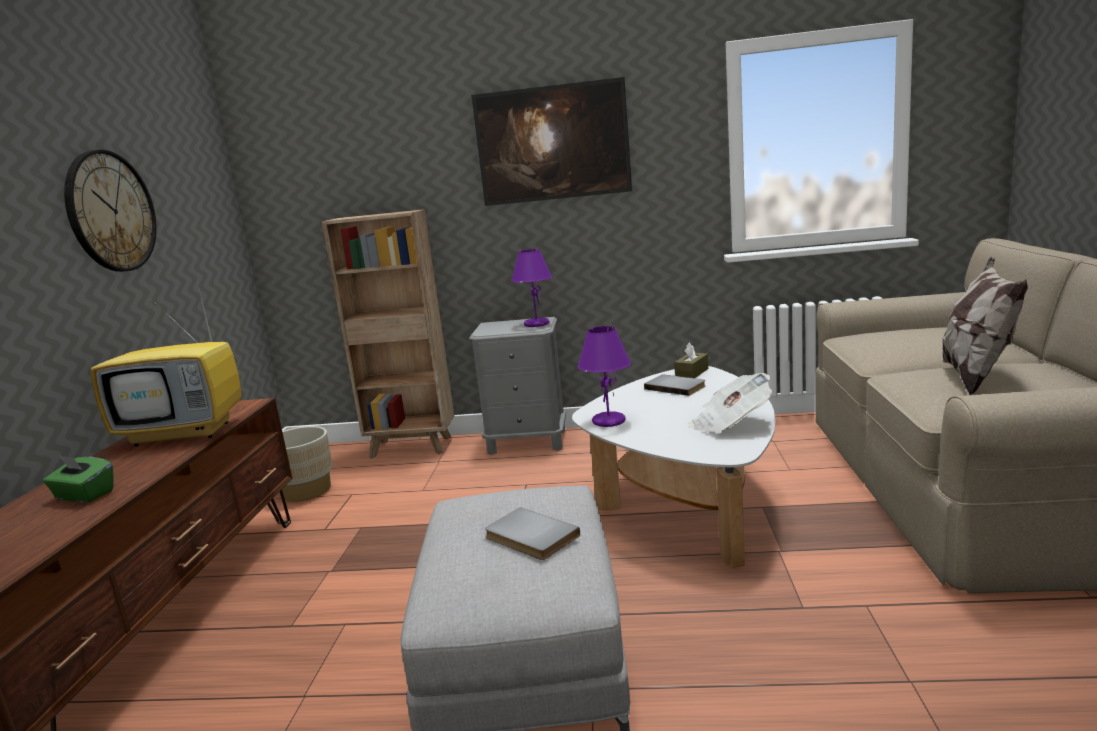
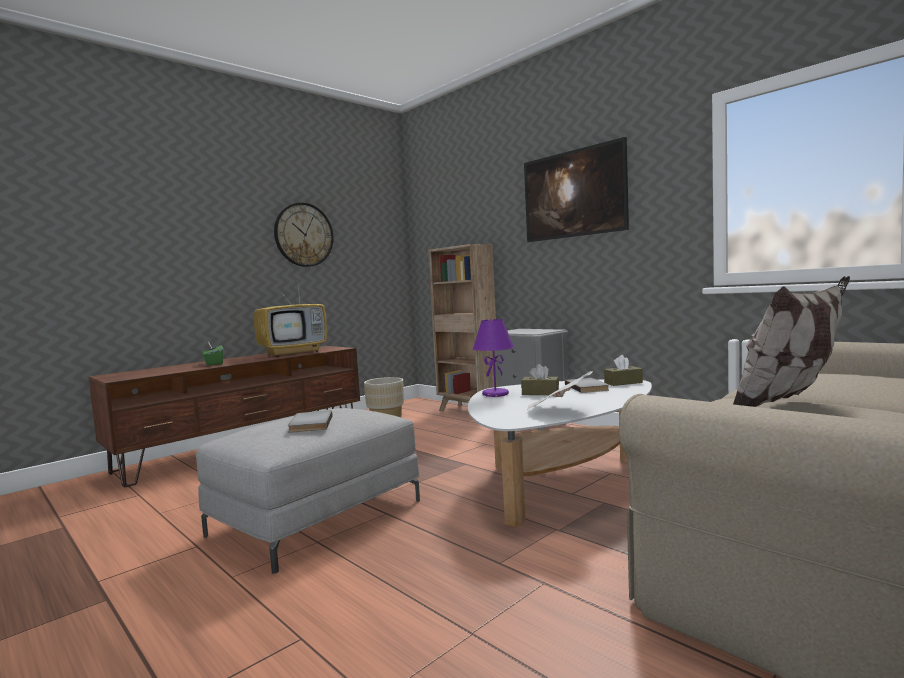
camera: 40 degrees right, 10 degrees down
(186, 433) = (294, 353): television -> television turned 75 degrees counterclockwise
(536, 324) = (542, 331): purple table lamp -> none
(651, 407) = (540, 393): none -> brown tissue box

